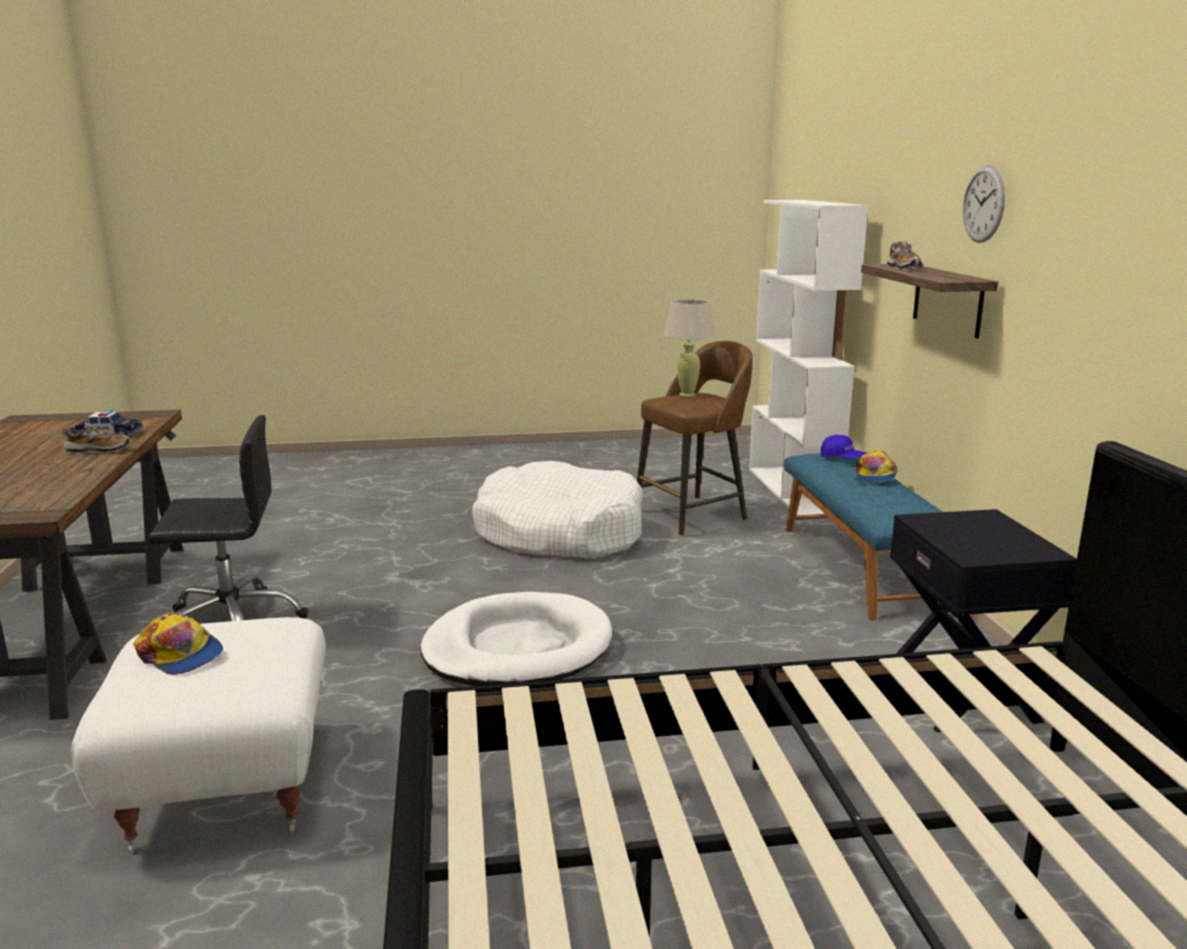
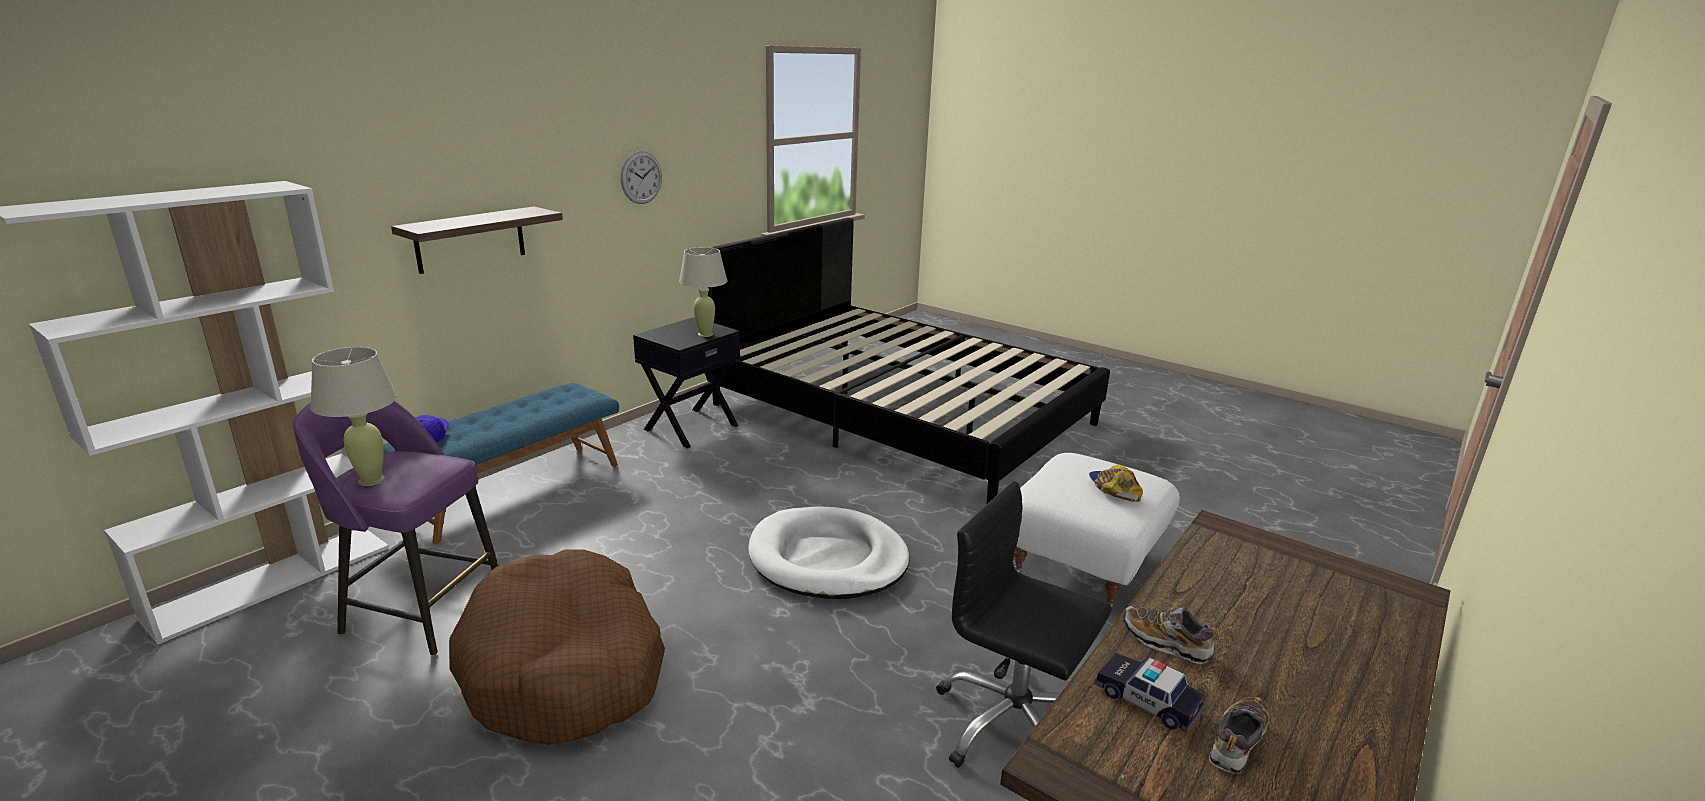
camera: 135 degrees left, 5 degrees up
(559, 533) = (565, 668): white dog bed -> brown dog bed
(692, 514) = (420, 609): brown stool -> purple stool
(875, 476) = (484, 415): cap -> none
(903, 268) = (460, 223): shoe -> shoe (1237, 743)
(957, 541) = (705, 334): none -> beige table lamp
(983, 204) = (495, 152): wall clock -> wall clock (641, 177)

